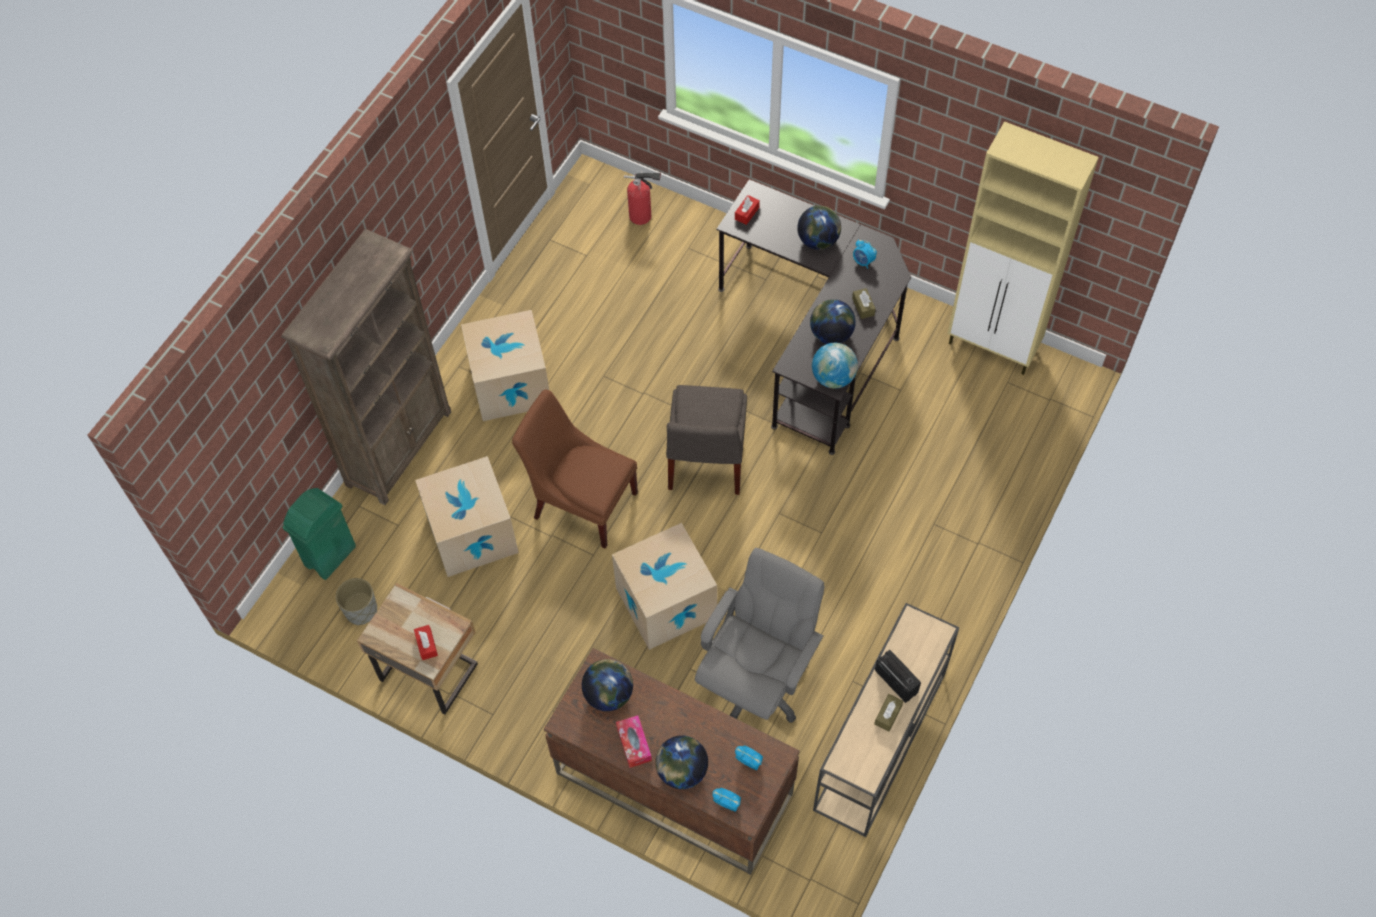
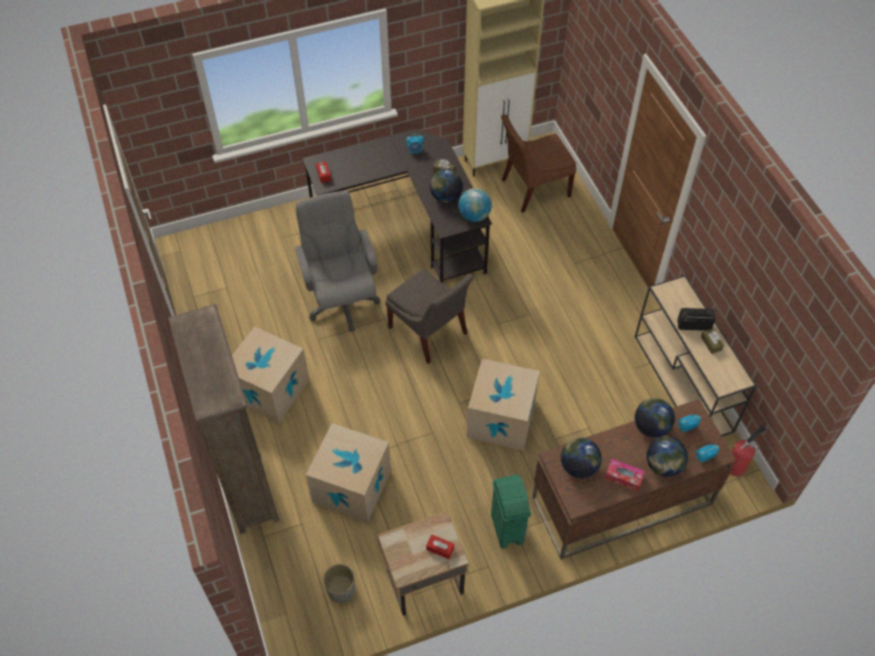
camera: 50 degrees left, 5 degrees down
(330, 556) = (282, 581): green trash can -> green trash can (507, 529)
(581, 502) = (391, 412): brown chair -> brown chair (532, 189)
(642, 216) = (234, 242): fire extinguisher -> fire extinguisher (737, 466)
(756, 681) = (593, 412): grey office chair -> grey office chair (341, 301)
(818, 240) = (379, 159): globe -> globe (651, 427)

